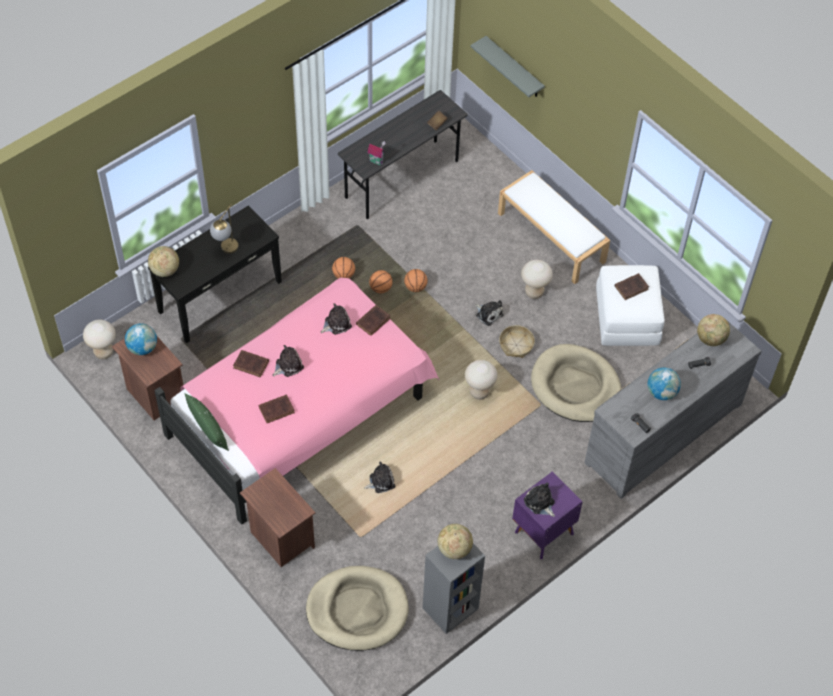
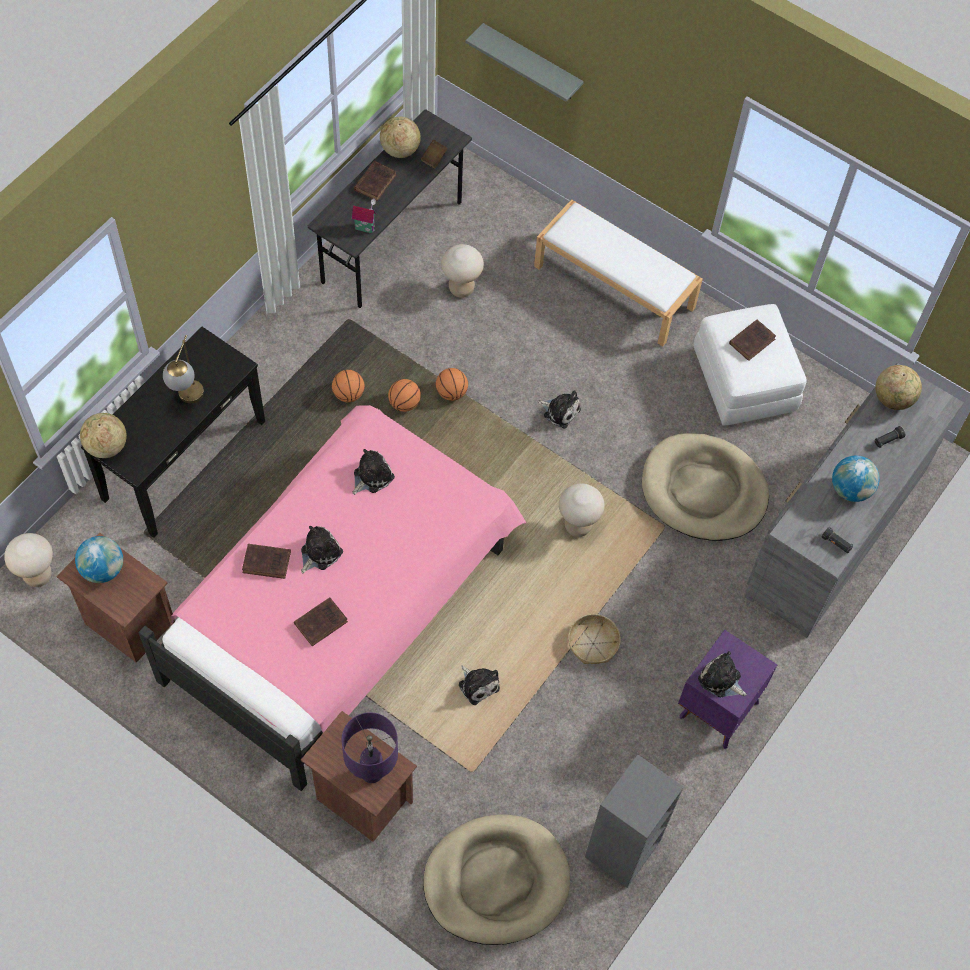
camera: 15 degrees left, 5 degrees up
(208, 429) = (229, 672): green pillow -> none
(284, 510) = (371, 772): none -> purple table lamp
(374, 321) = (423, 461): brown book -> brown book (376, 181)
(380, 481) = (477, 684): plush toy -> plush toy turned 90 degrees clockwise
(454, 549) = (638, 786): globe -> globe (400, 150)
(516, 345) = (608, 448): basket -> basket (593, 643)
(534, 292) = (612, 368): beige stool -> beige stool (461, 288)

